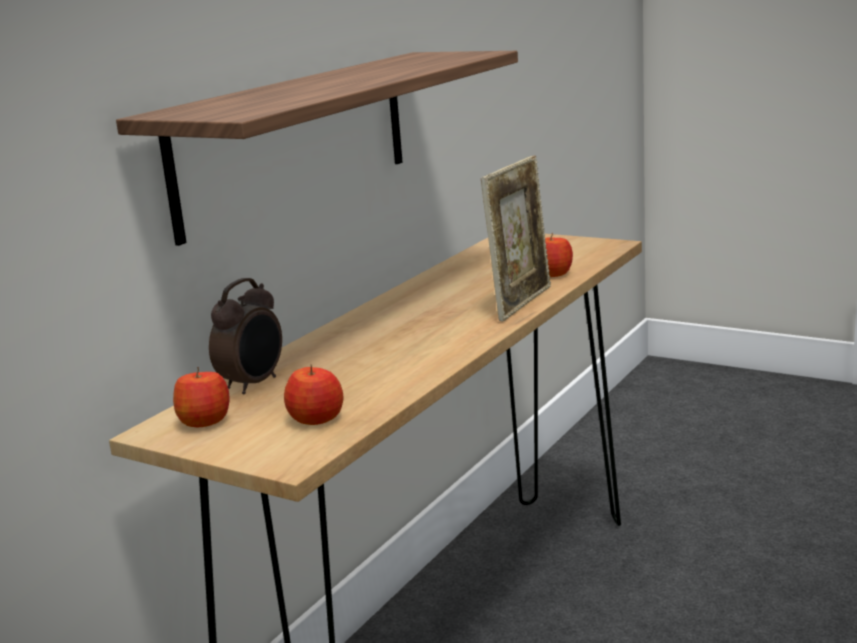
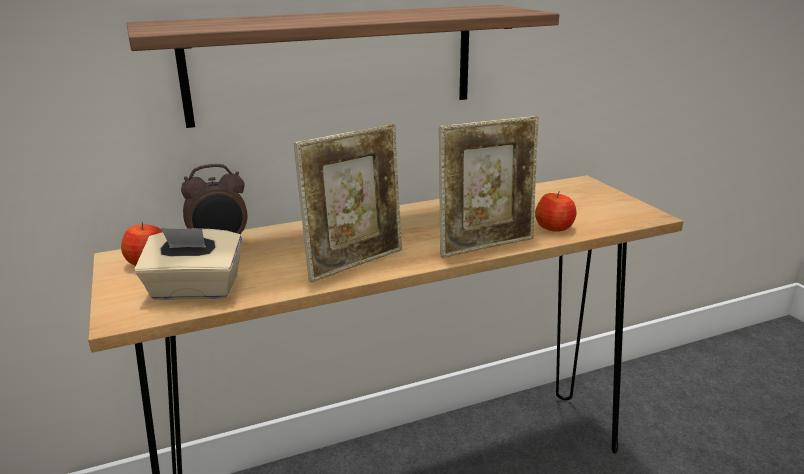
camera: 35 degrees right, 5 degrees up
(317, 419) = (195, 290): apple -> beige tissue box
(431, 350) = (355, 263): none -> picture frame

